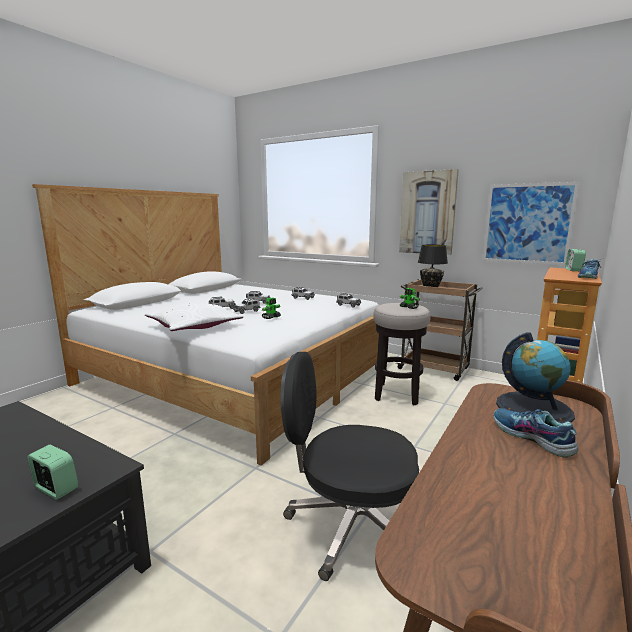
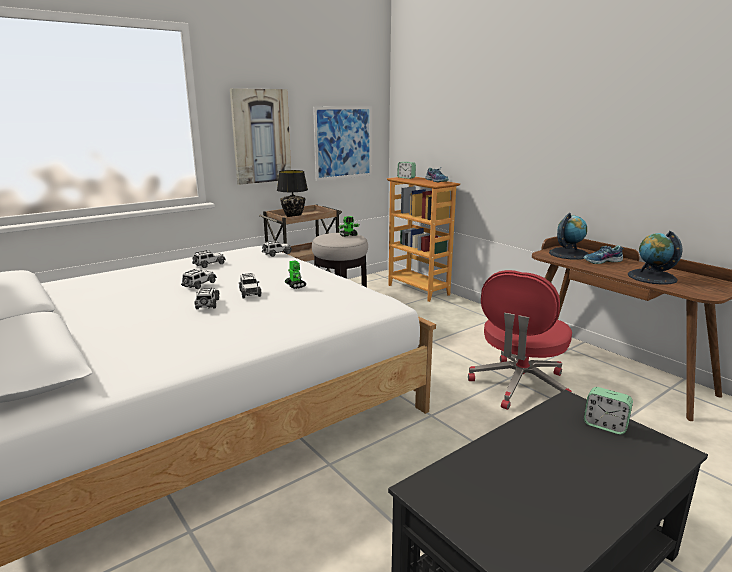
camera: 70 degrees left, 5 degrees up
(56, 489) = (605, 425): alarm clock -> alarm clock turned 105 degrees counterclockwise
(194, 326) = (284, 325): white pillow -> none
(350, 525) = (519, 386): black office chair -> red office chair
(484, 489) = (651, 277): none -> globe

